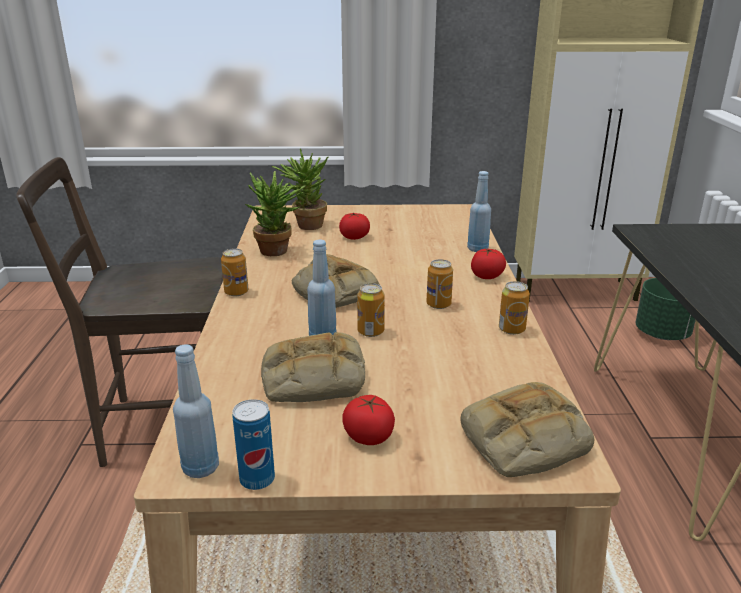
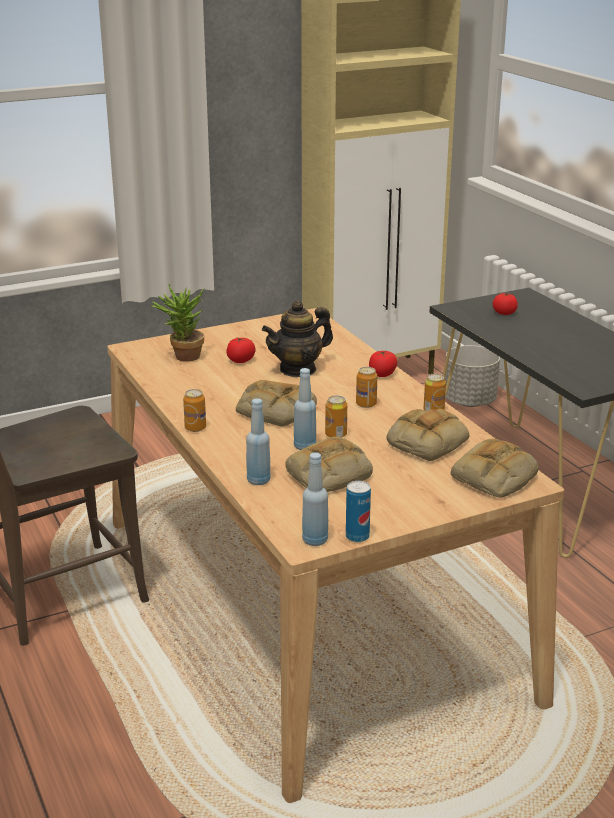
camera: 25 degrees left, 0 degrees up
(278, 252) = (189, 387): potted plant -> none
(369, 437) = (401, 498): tomato -> tomato (504, 313)
(401, 255) = (298, 369): none -> teapot
(471, 365) = (426, 442): none -> bread
(477, 249) = (355, 352): blue bottle -> blue bottle (258, 480)
(662, 334) = (470, 401): green planter -> grey planter

